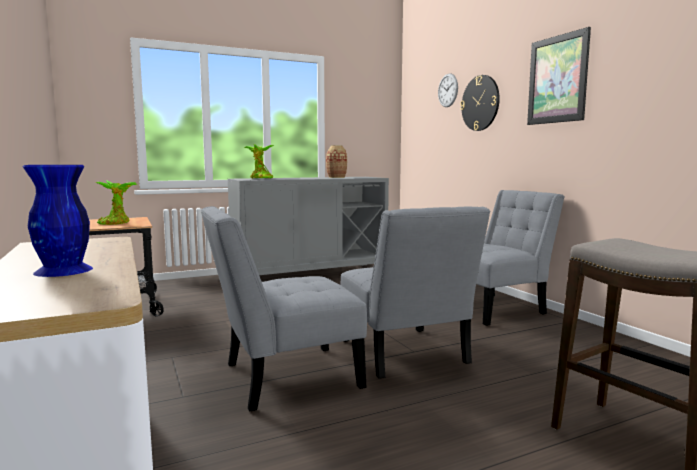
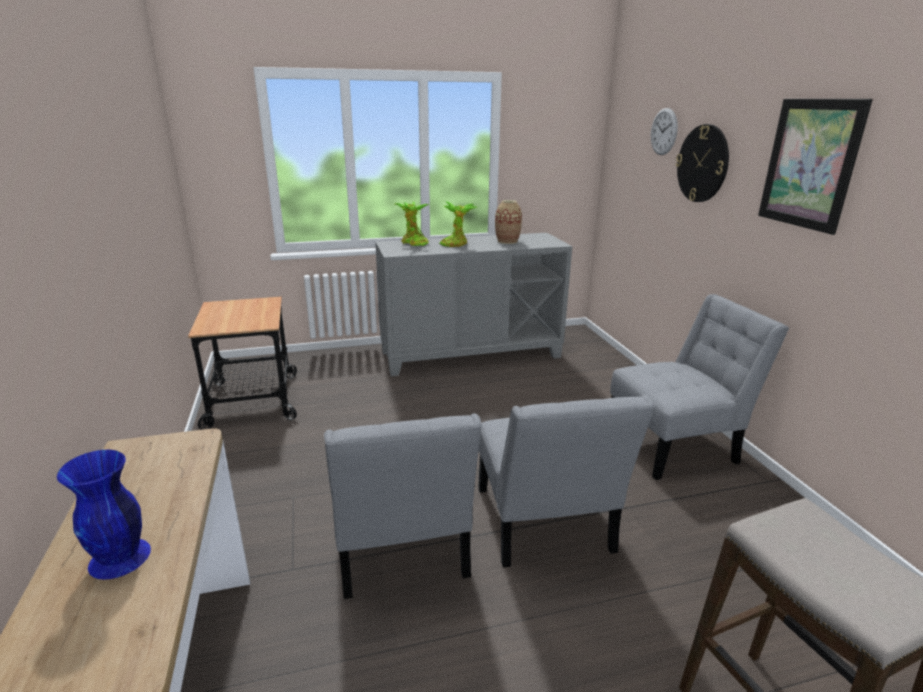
camera: 10 degrees right, 15 degrees up
(116, 223) = (244, 316): potted plant -> potted plant (456, 244)
(283, 377) = (401, 550): grey chair -> grey chair turned 90 degrees counterclockwise

